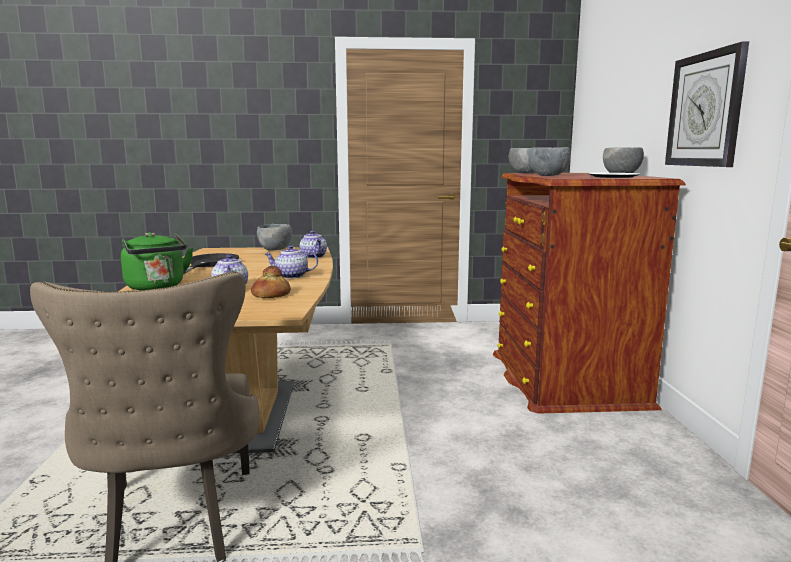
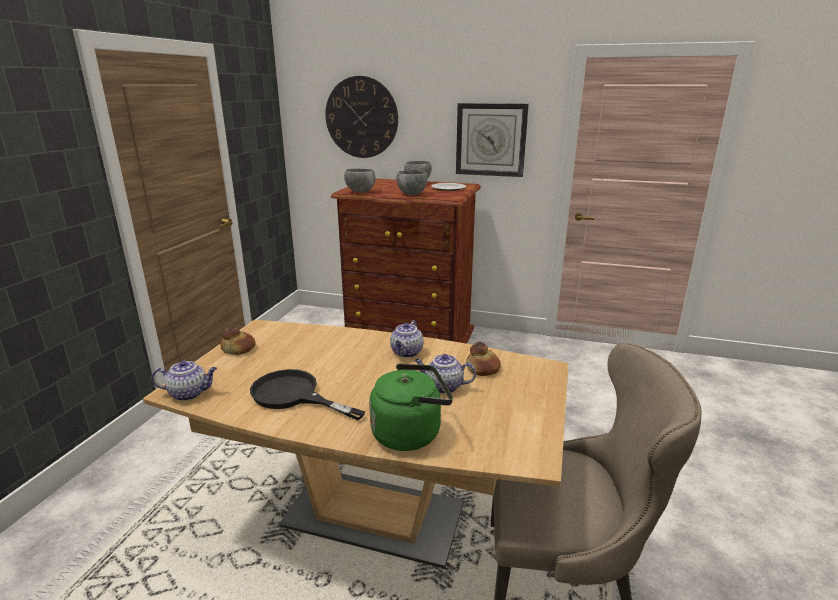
camera: 70 degrees left, 10 degrees up
(275, 250) = (238, 348): grey bowl -> bread
(314, 256) = (311, 332): teapot -> teapot (189, 393)
(612, 99) = (361, 117): none -> wall clock

